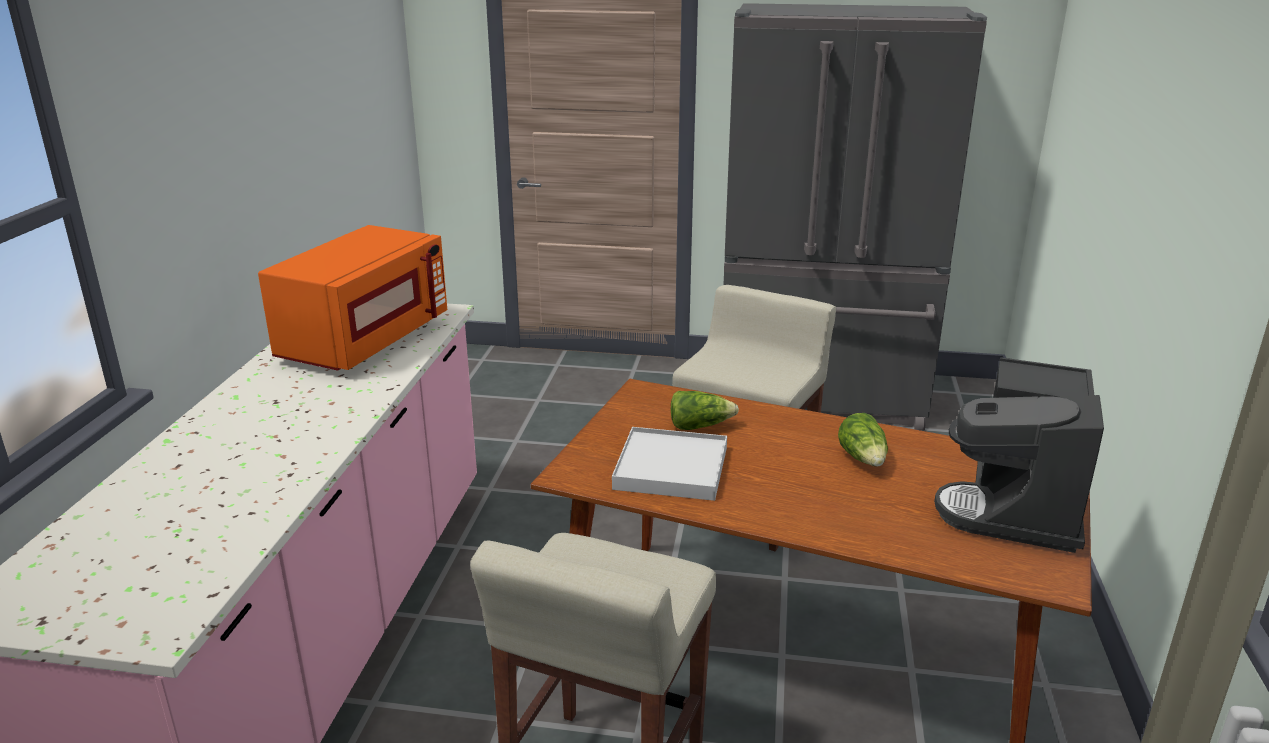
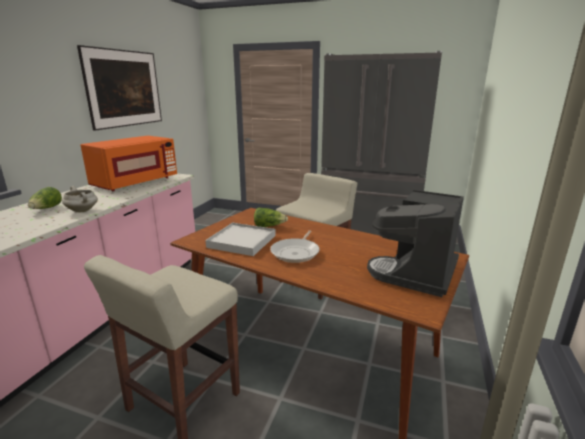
camera: 10 degrees right, 5 degrees down
(289, 149) = (127, 107): none -> picture
(330, 432) = (83, 211): none -> white cooking pot
(789, 485) = (296, 252): none -> frying pan
(863, 459) = (342, 245): lettuce -> lettuce (46, 209)

